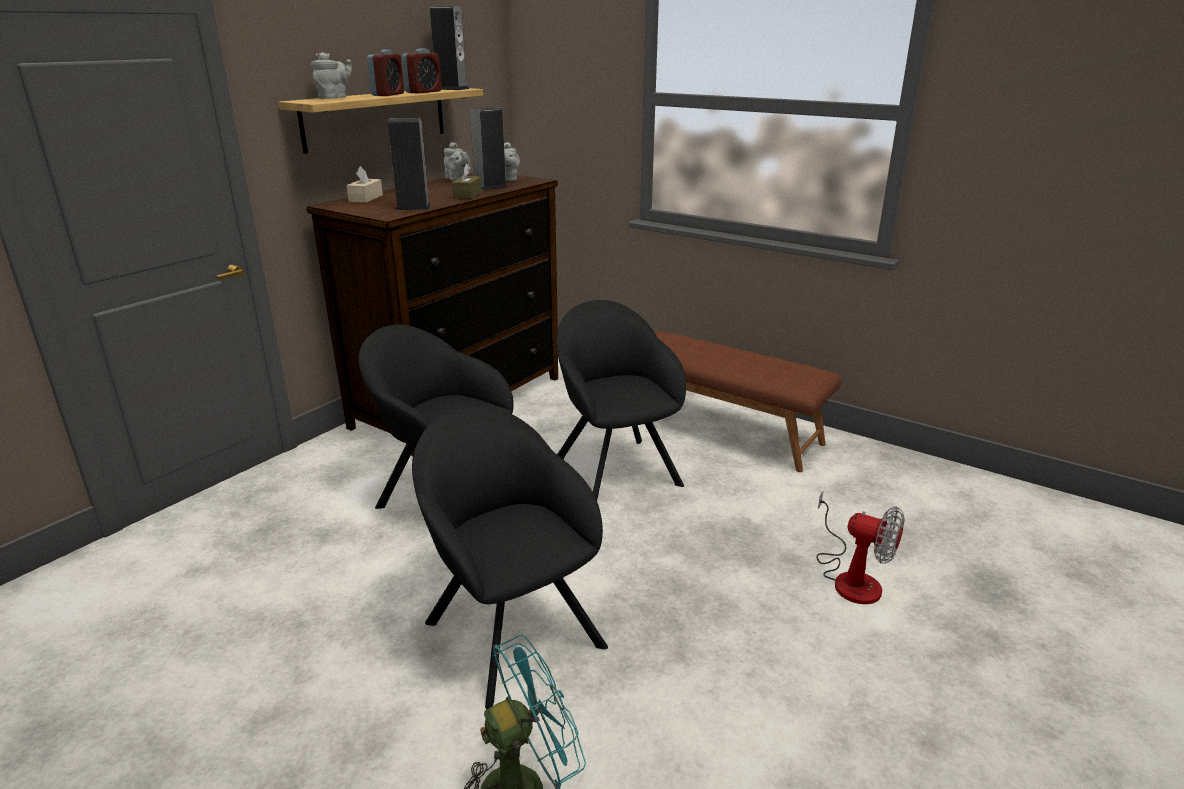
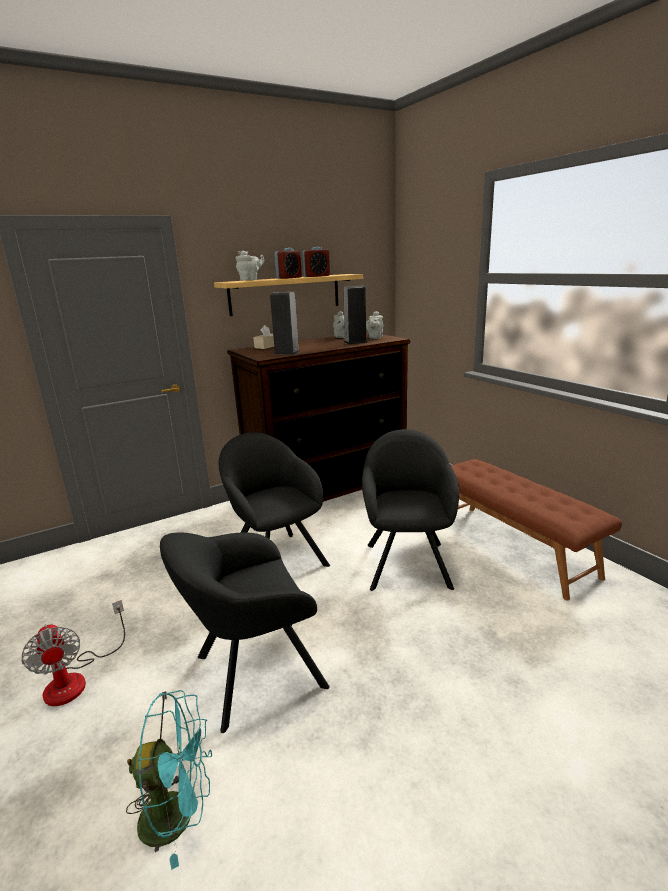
camera: 25 degrees right, 5 degrees down
(451, 89) = (341, 274): speaker -> none
(467, 195) = (332, 346): brown tissue box -> none
(509, 628) = (252, 673): black armchair -> black armchair turned 105 degrees counterclockwise
(850, 577) = (565, 717): fan -> fan (76, 678)

